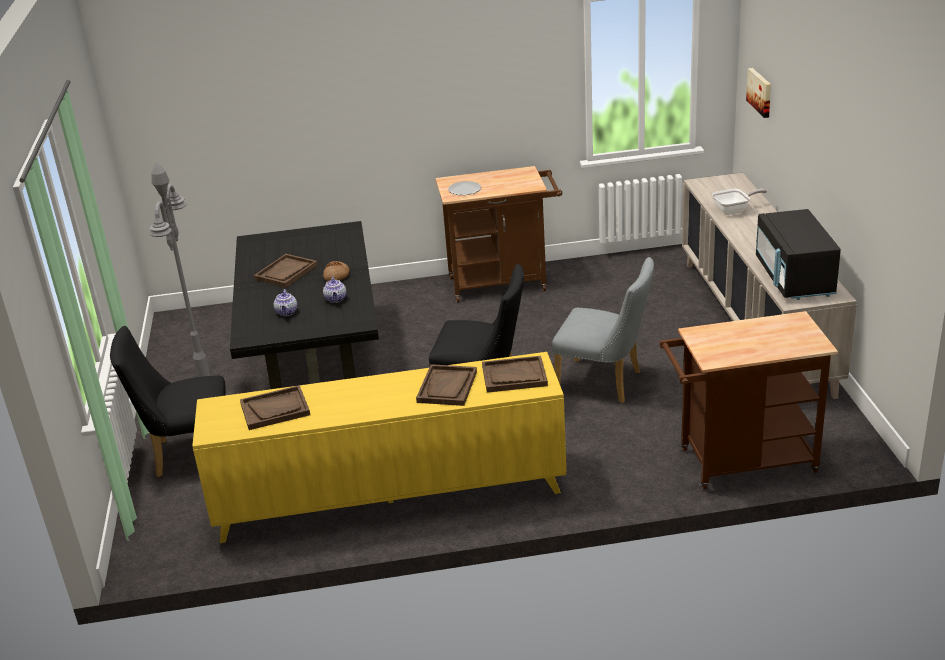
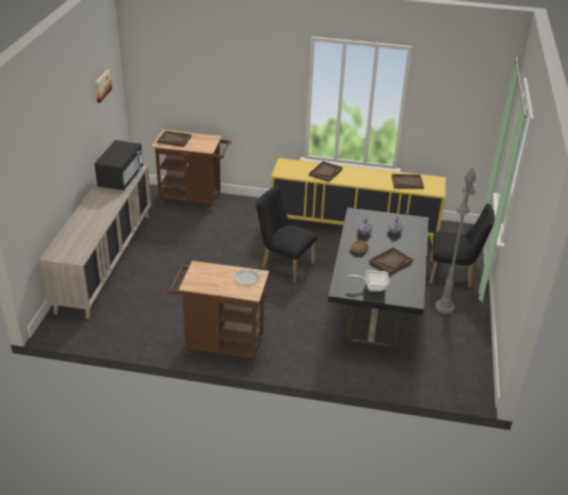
camera: 165 degrees left, 5 degrees up
(514, 376) = (293, 169): brown tray -> brown tray (174, 139)
(605, 383) = (217, 251): grey chair -> none
(734, 210) = (88, 229): frying pan -> frying pan (372, 286)
(760, 92) = (32, 191): picture -> picture (102, 85)

